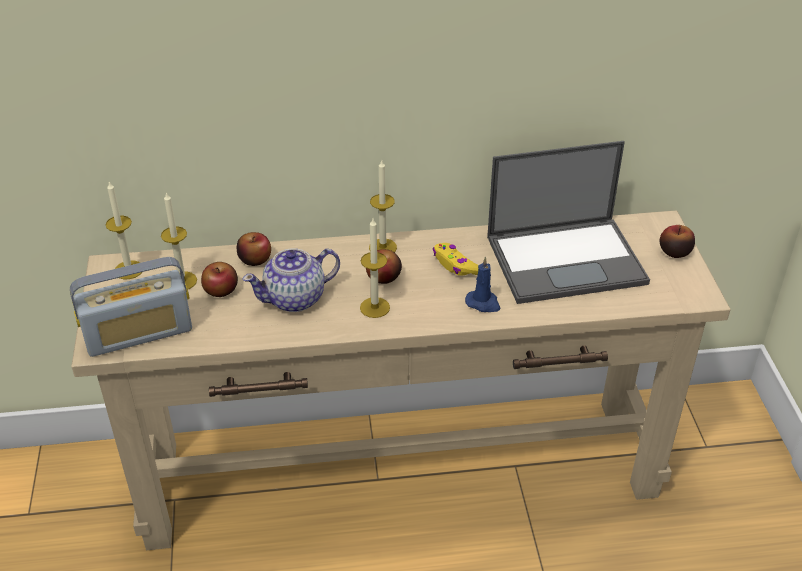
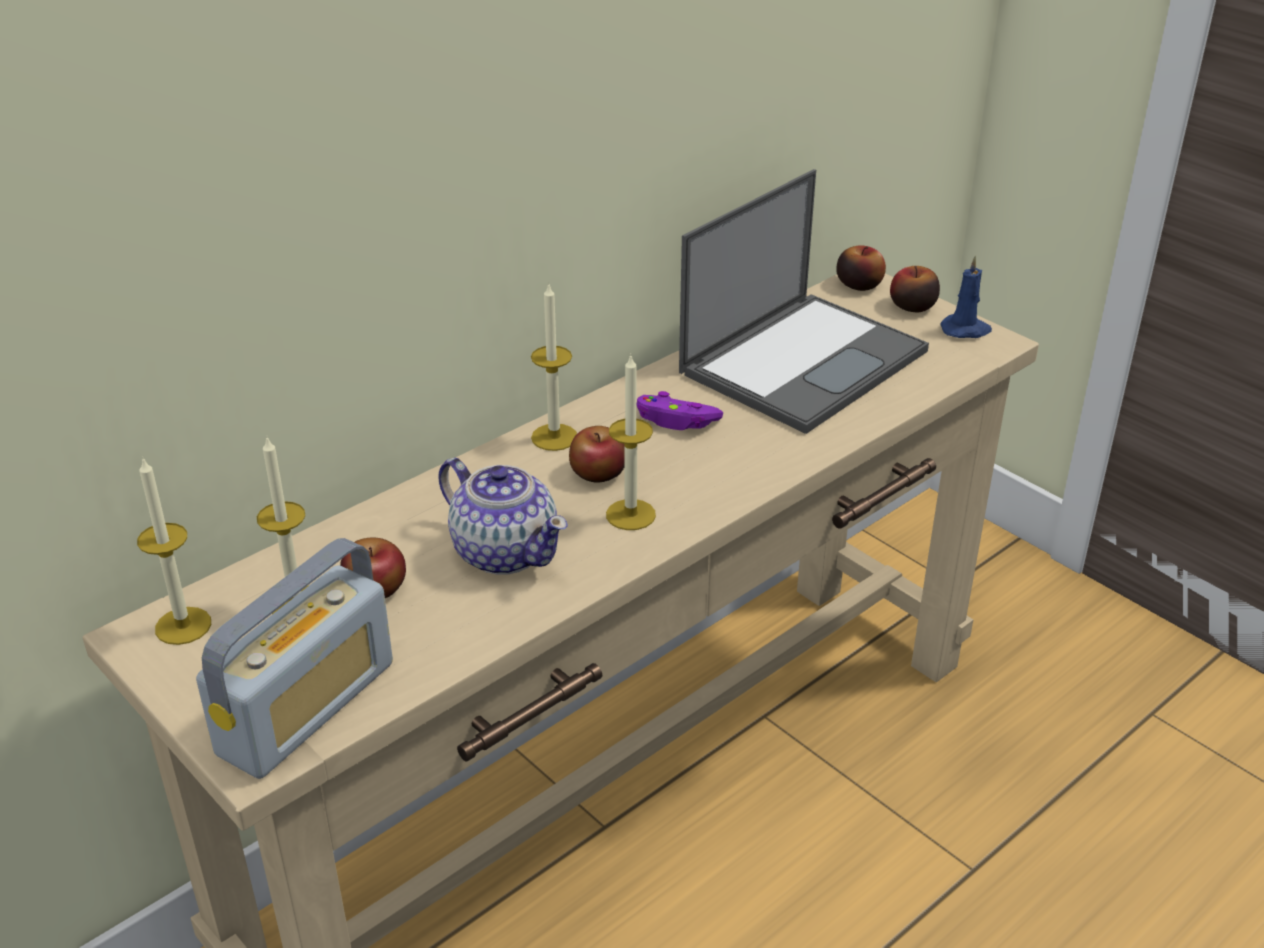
camera: 35 degrees left, 5 degrees down
(255, 259) = (381, 526): apple -> apple (859, 284)
(295, 298) = (504, 551): teapot -> teapot turned 75 degrees counterclockwise
(455, 265) = (676, 420): yellow game controller -> purple game controller
(483, 303) = (764, 450): blue candle -> blue candle (966, 330)

